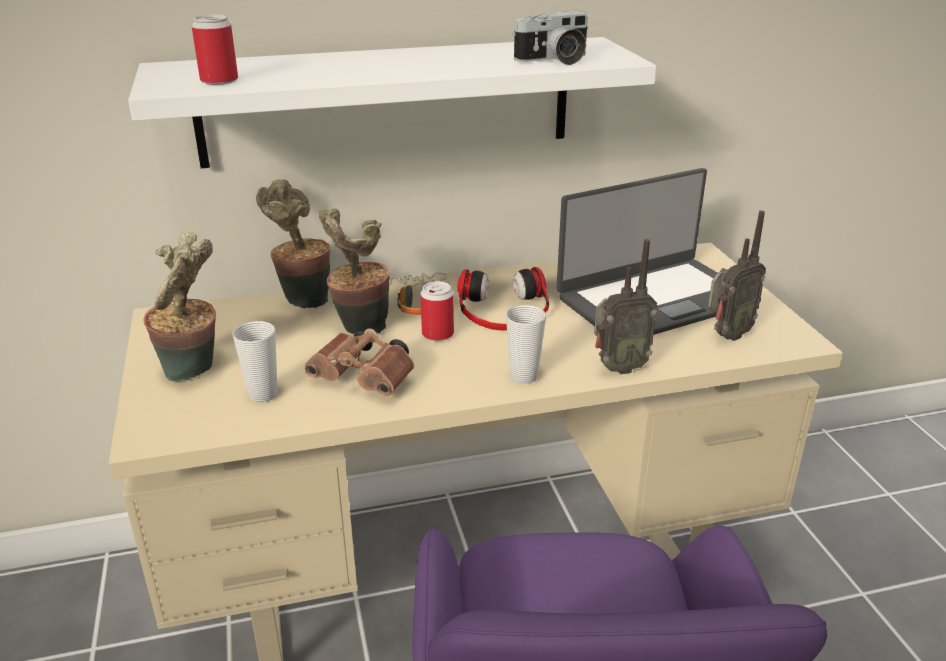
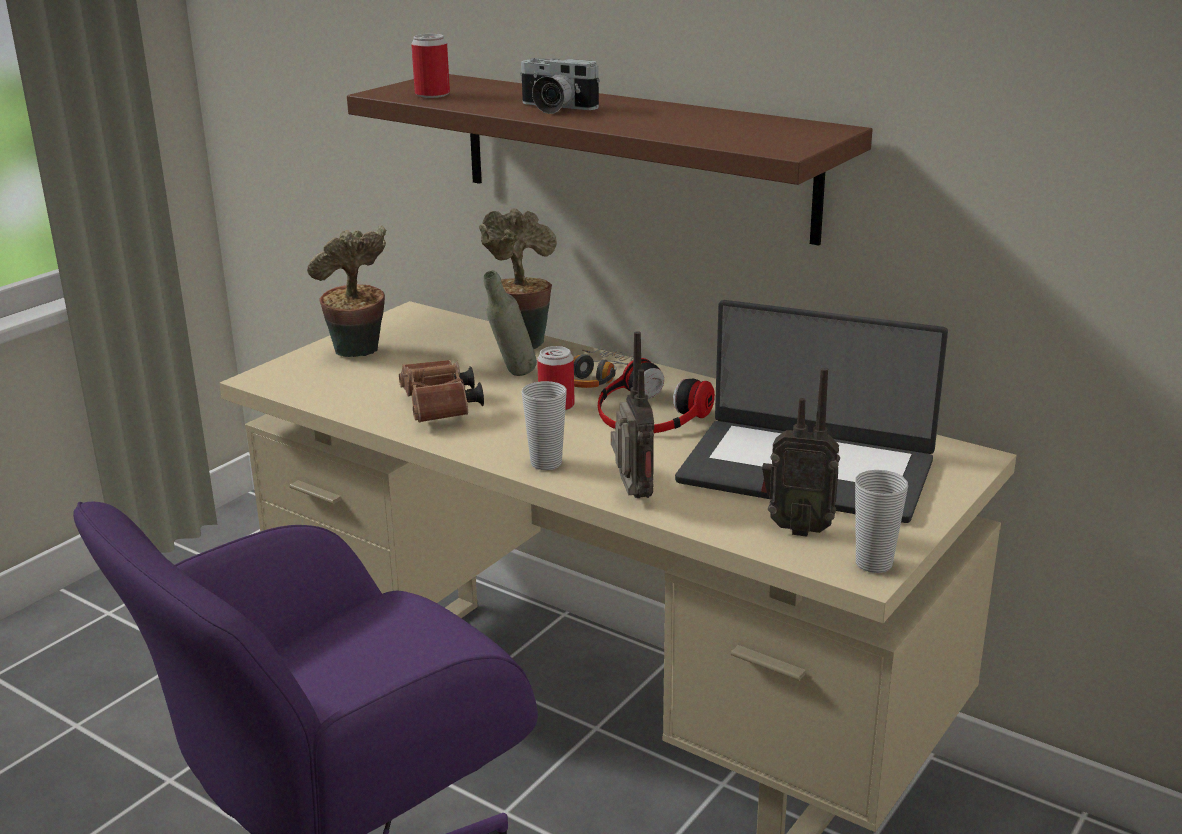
camera: 50 degrees right, 5 degrees down
(263, 394) = (364, 387): cup -> cup (873, 564)
(359, 329) = (511, 377): potted plant -> grey bottle
(387, 101) = (633, 154): white shelf -> brown shelf
(554, 60) = (721, 136): camera -> camera (554, 108)
(618, 368) = (632, 497): radio -> radio turned 135 degrees counterclockwise

